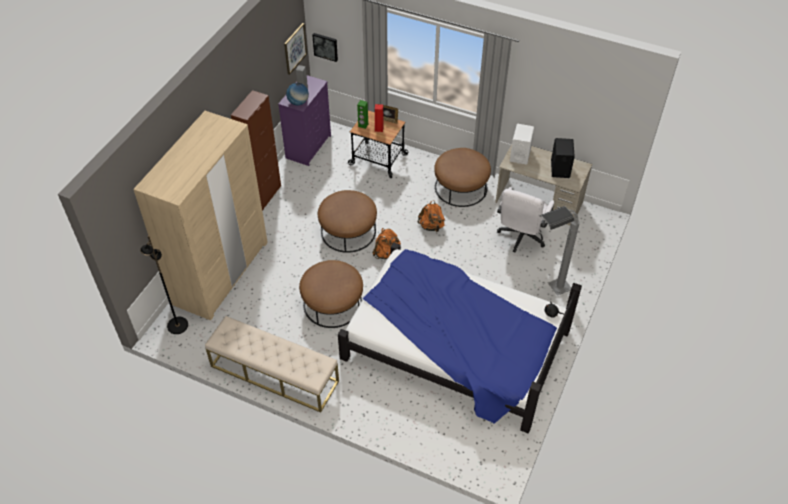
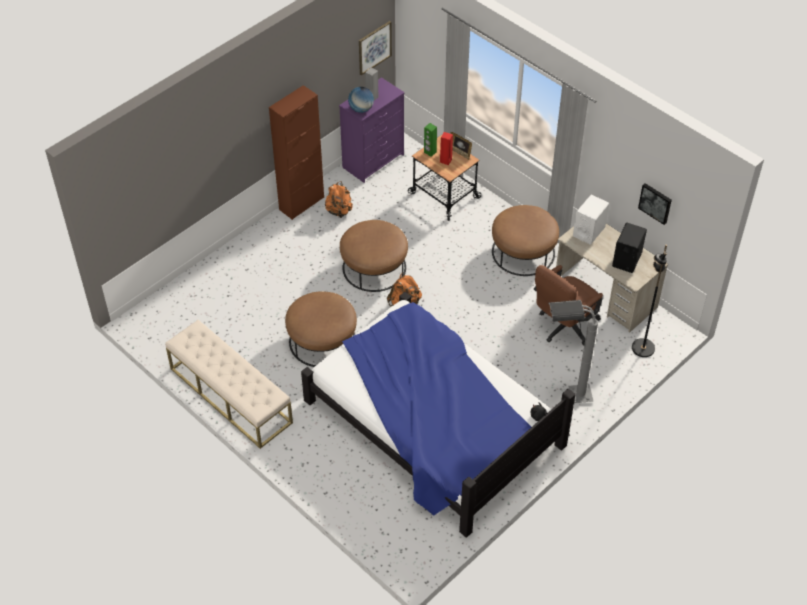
camera: 20 degrees right, 0 degrees up
(177, 326) = (154, 317): black floor lamp -> black floor lamp (642, 348)
(221, 272) = (221, 275): beige wardrobe -> none
(325, 46) = (412, 52): picture -> picture (655, 203)
(431, 226) = (468, 287): orange backpack -> orange backpack (339, 211)
(521, 237) = (564, 327): white office chair -> brown office chair

